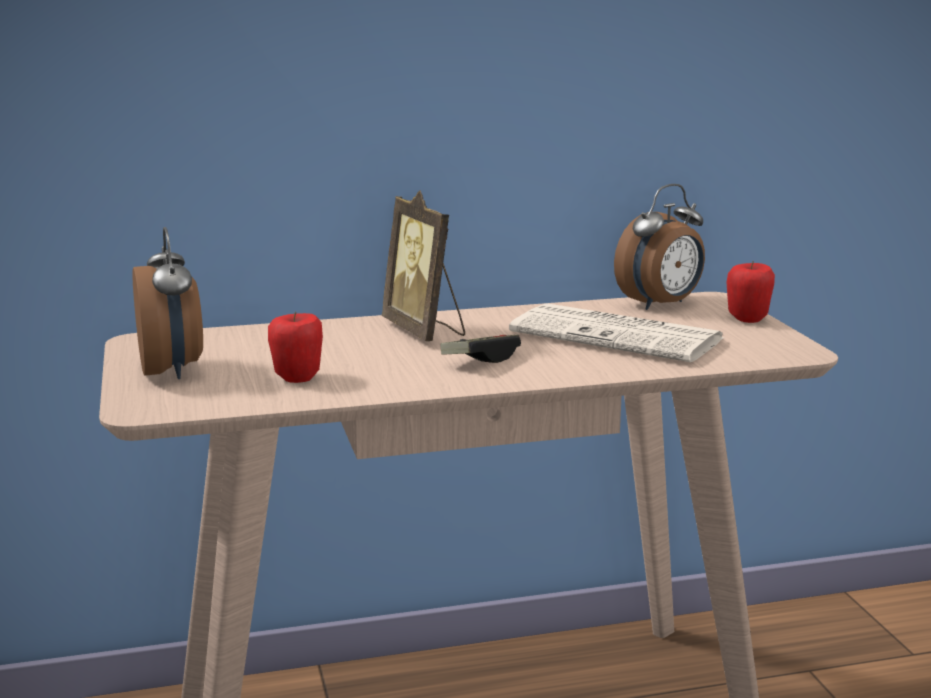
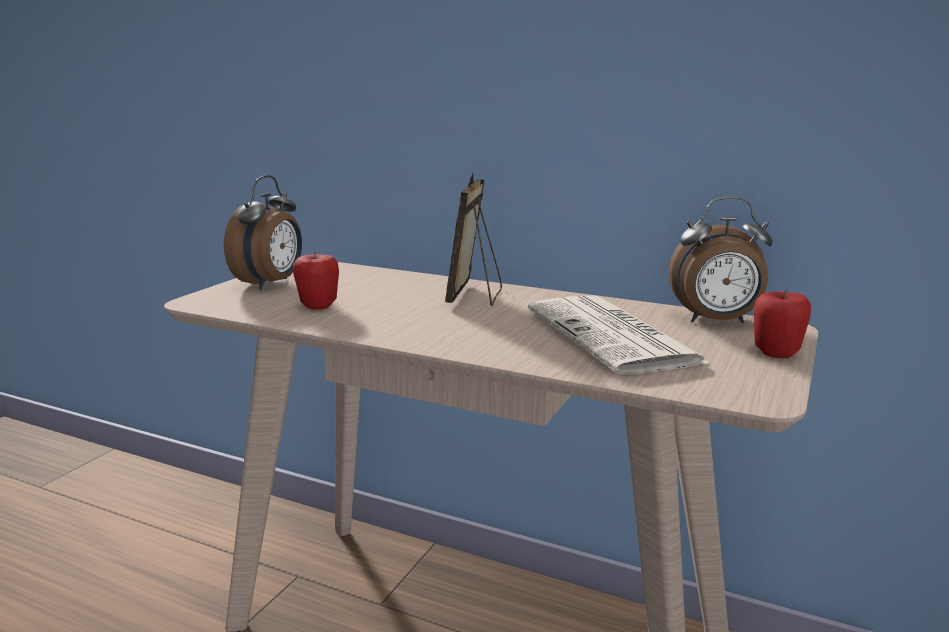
camera: 40 degrees right, 0 degrees up
(480, 359) = (460, 325): game controller -> none

